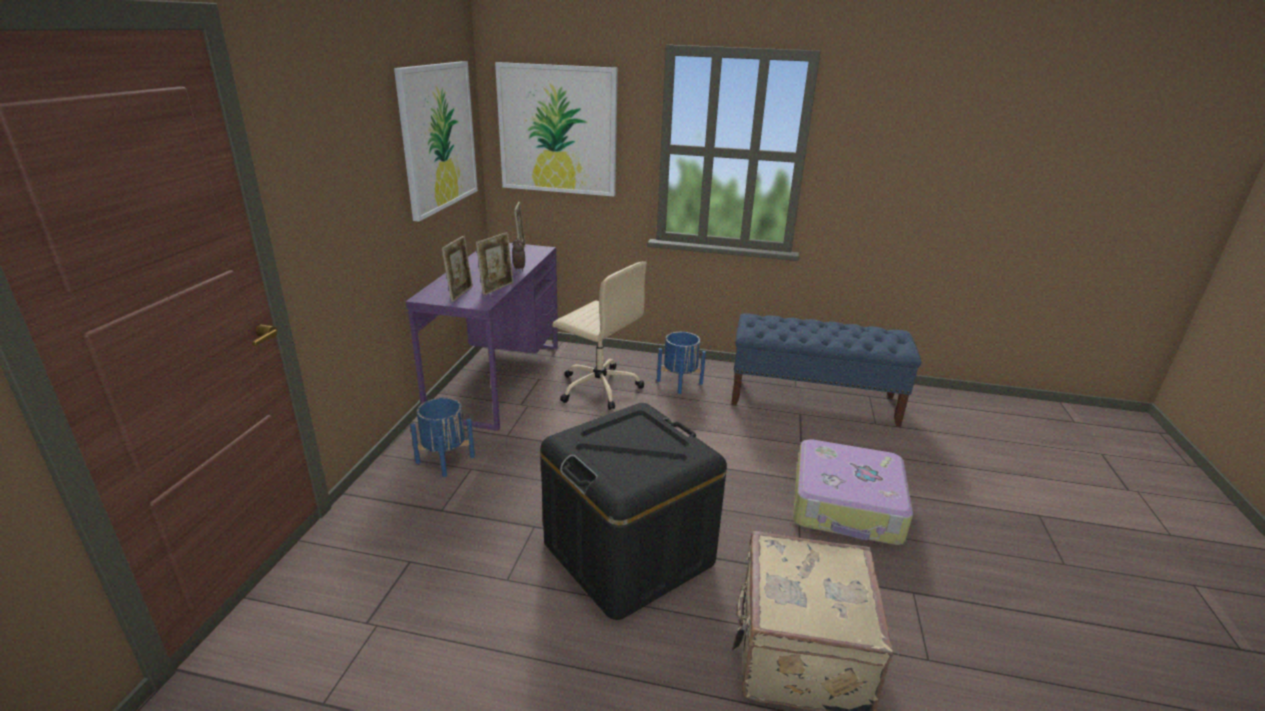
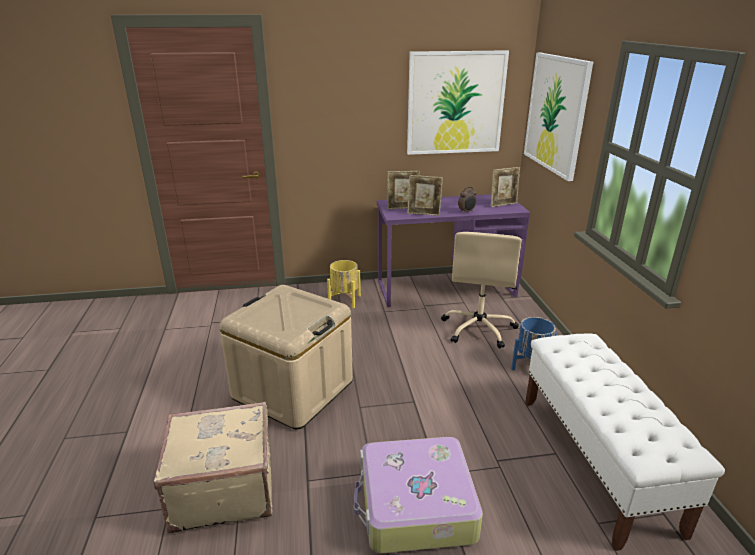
camera: 70 degrees right, 0 degrees up
(445, 459) = (344, 300): blue planter -> yellow planter
(628, 553) = (293, 389): black storage box -> beige storage box
(813, 400) = (596, 461): blue bench -> white bench

